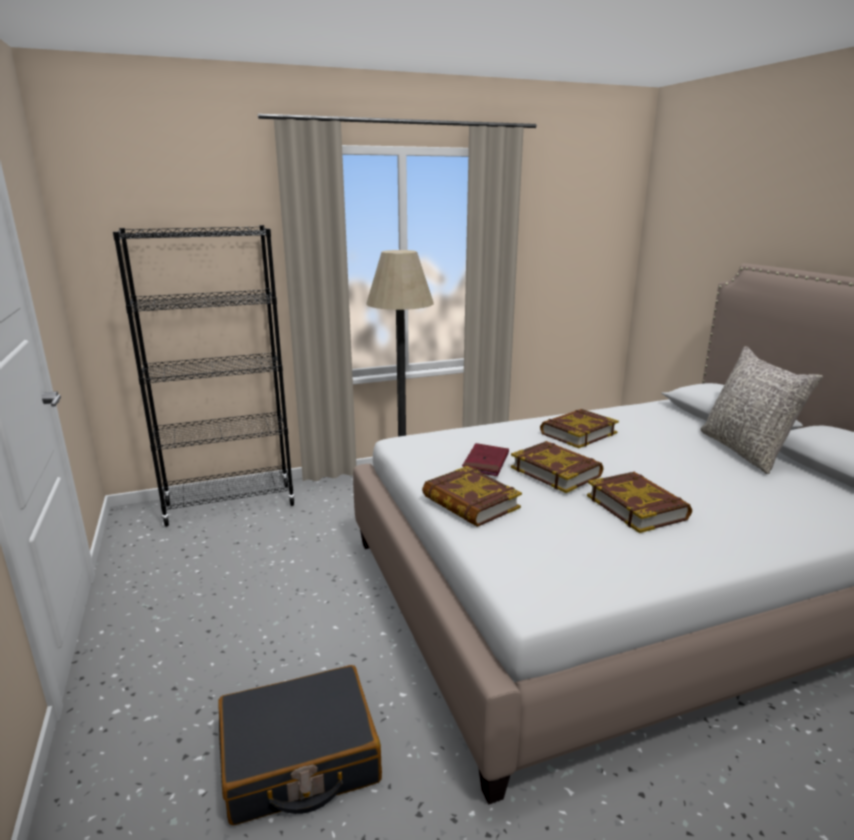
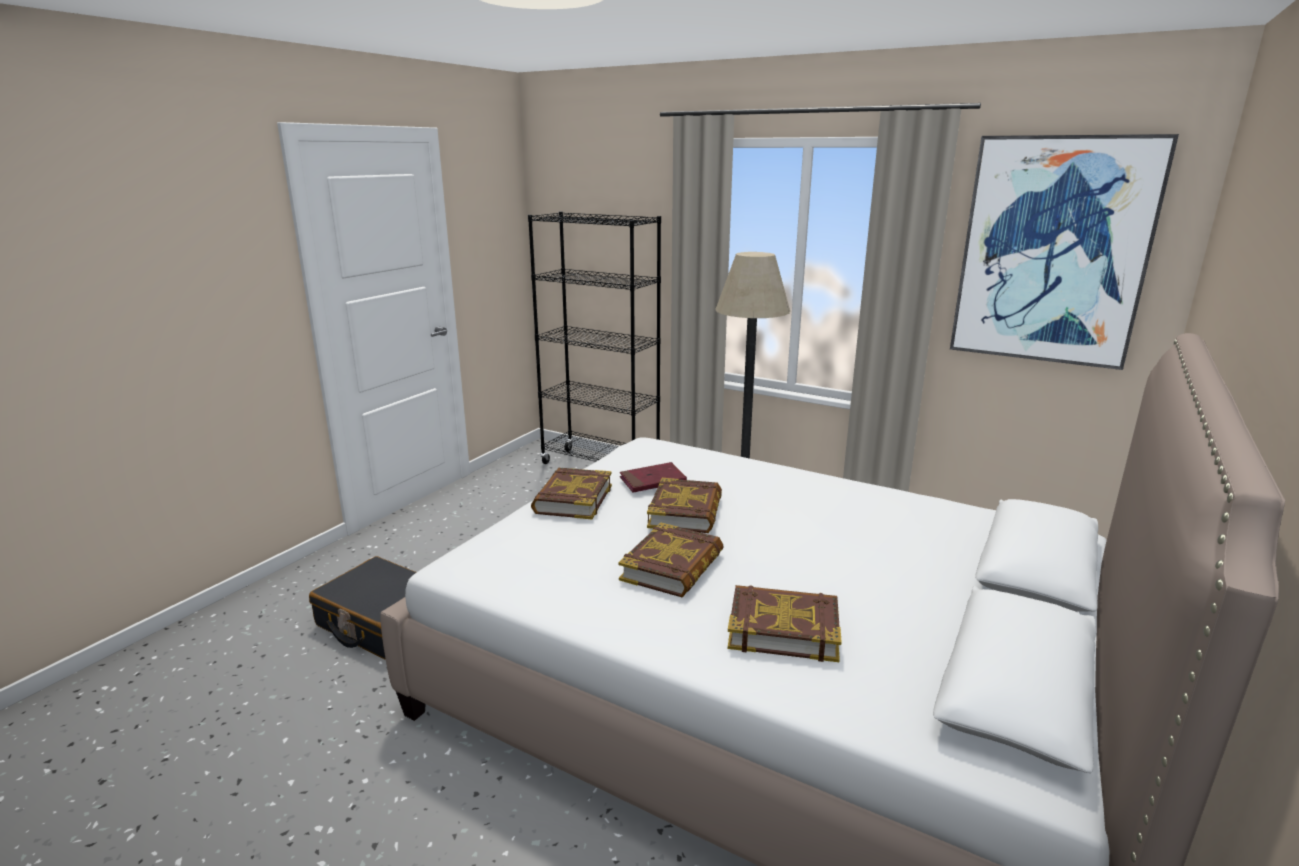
camera: 50 degrees right, 0 degrees up
(573, 230) = (1053, 251): none -> picture
(578, 433) = (803, 498): book -> book (783, 629)
(745, 451) = (948, 597): grey pillow -> none

